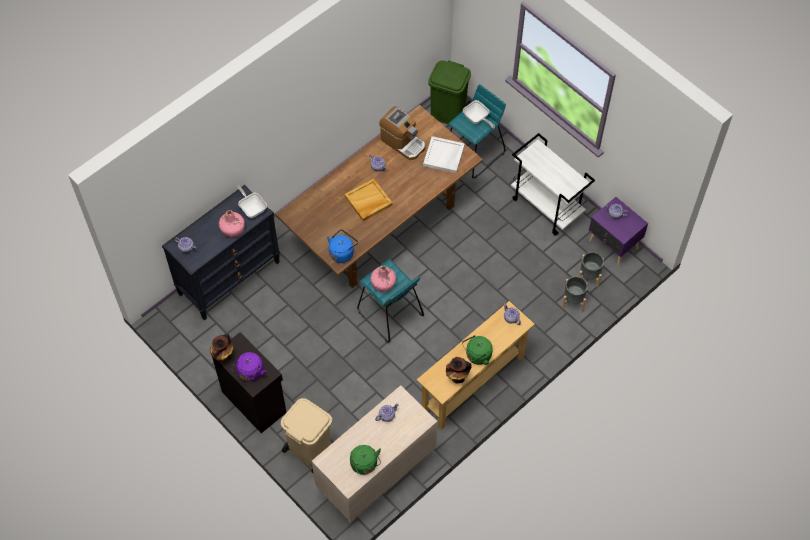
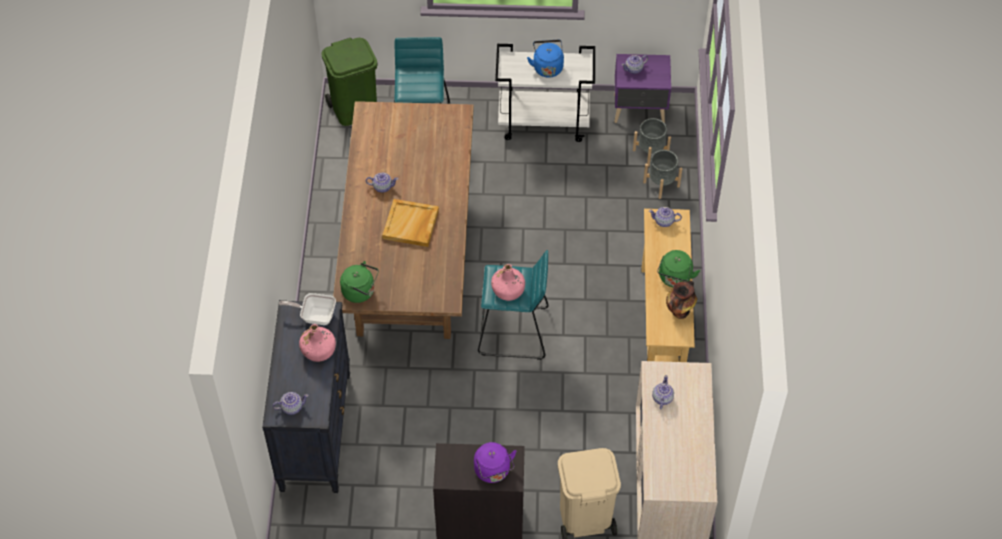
camera: 45 degrees left, 5 degrees down
(223, 356) = (448, 479): vase -> none
(342, 252) = (442, 291): blue kettle -> blue kettle (547, 67)
(365, 465) = (696, 458): green kettle -> green kettle (360, 292)
(403, 142) = (380, 147): coffee machine -> none
(444, 156) = (434, 129): white tray -> none
(477, 119) = (419, 77): frying pan -> none

